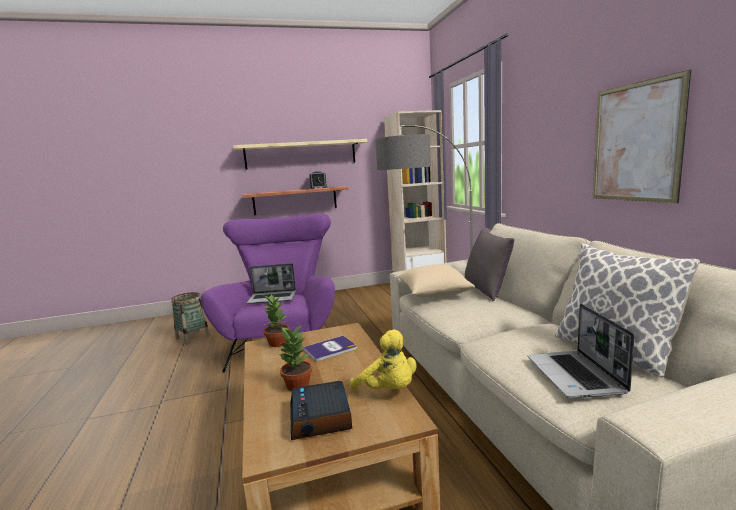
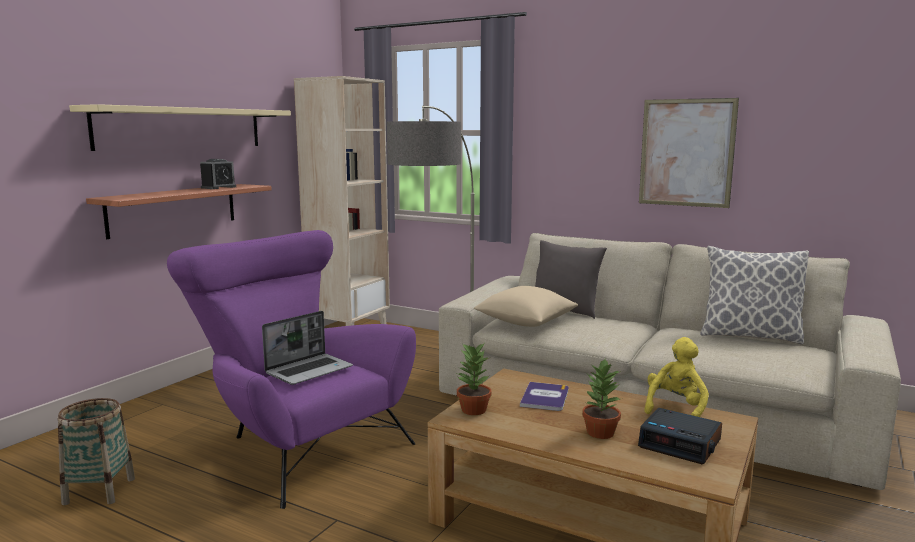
camera: 45 degrees left, 0 degrees up
(388, 390) = (675, 409): yellow plush toy -> yellow plush toy turned 60 degrees counterclockwise
(576, 376) = (768, 356): laptop -> none

